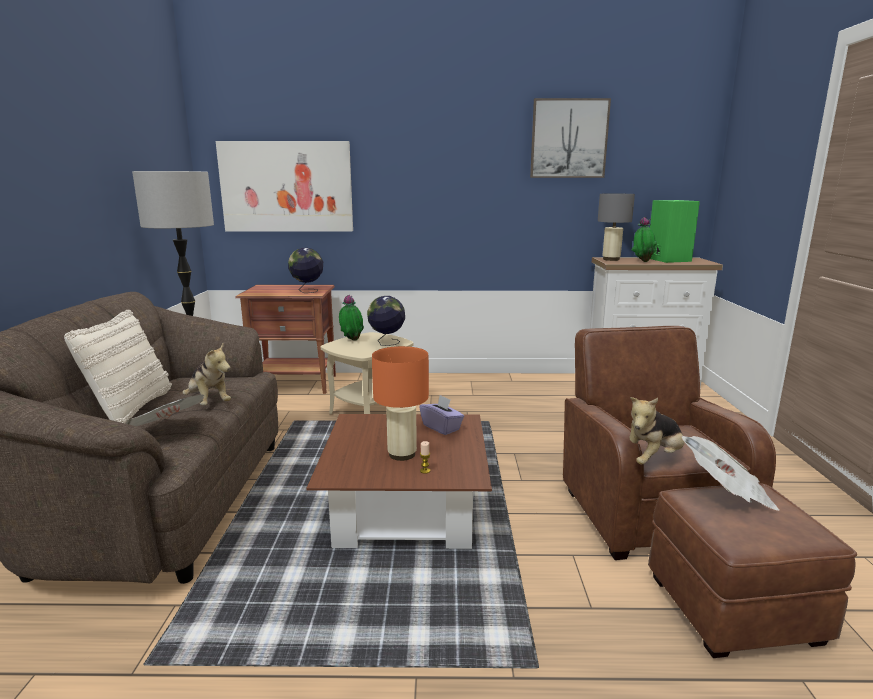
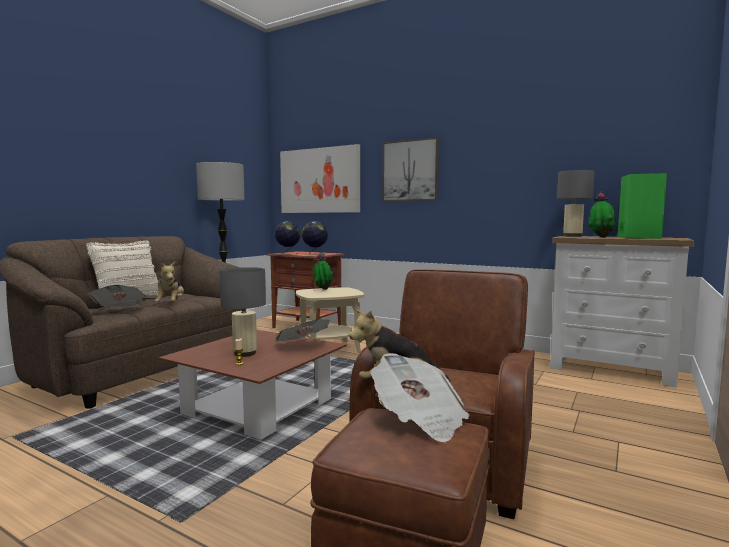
camera: 30 degrees right, 10 degrees down
(387, 343) = (343, 293): globe -> globe (288, 254)
(401, 454) = (244, 353): orange table lamp -> grey table lamp
(441, 427) = (302, 346): purple tissue box -> newspaper
(569, 139) = (534, 126): picture -> picture (410, 170)

